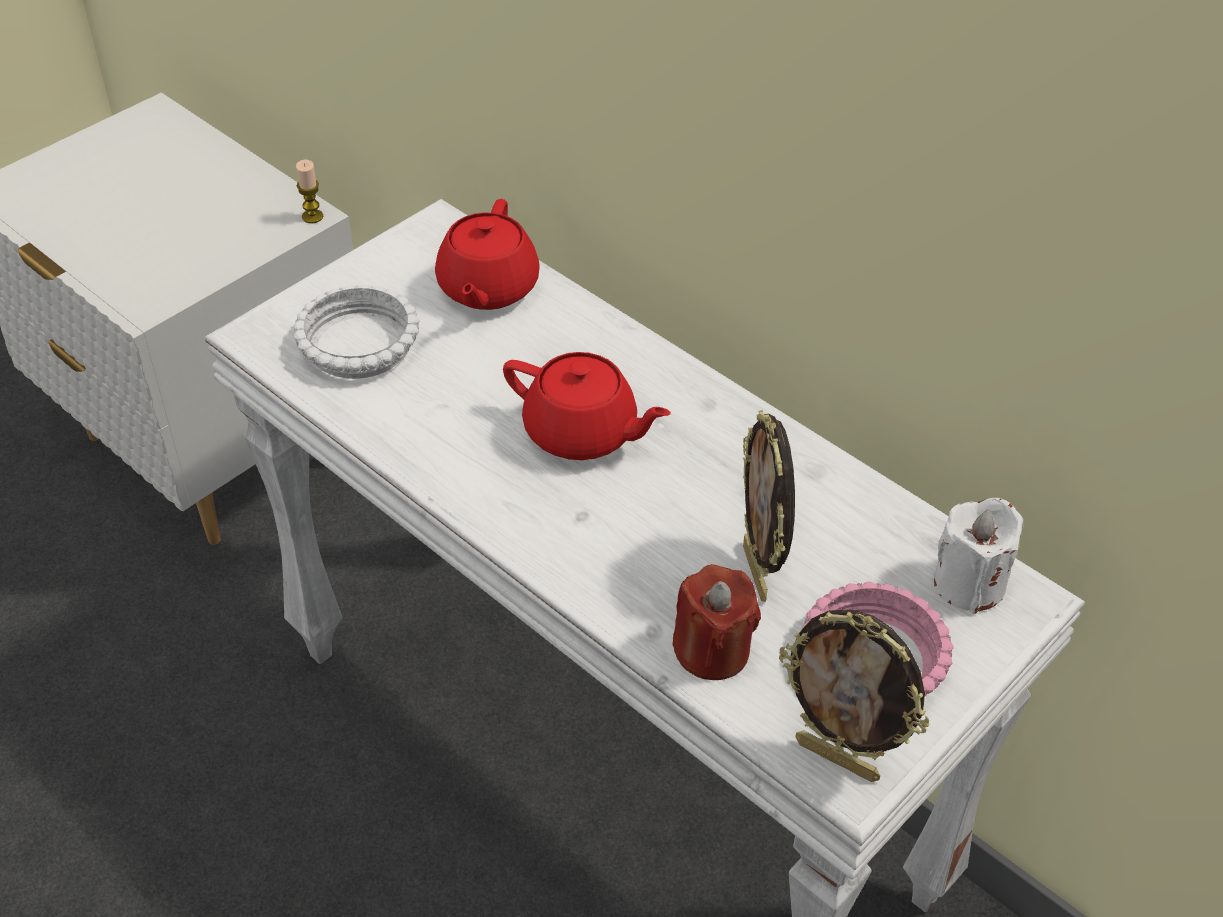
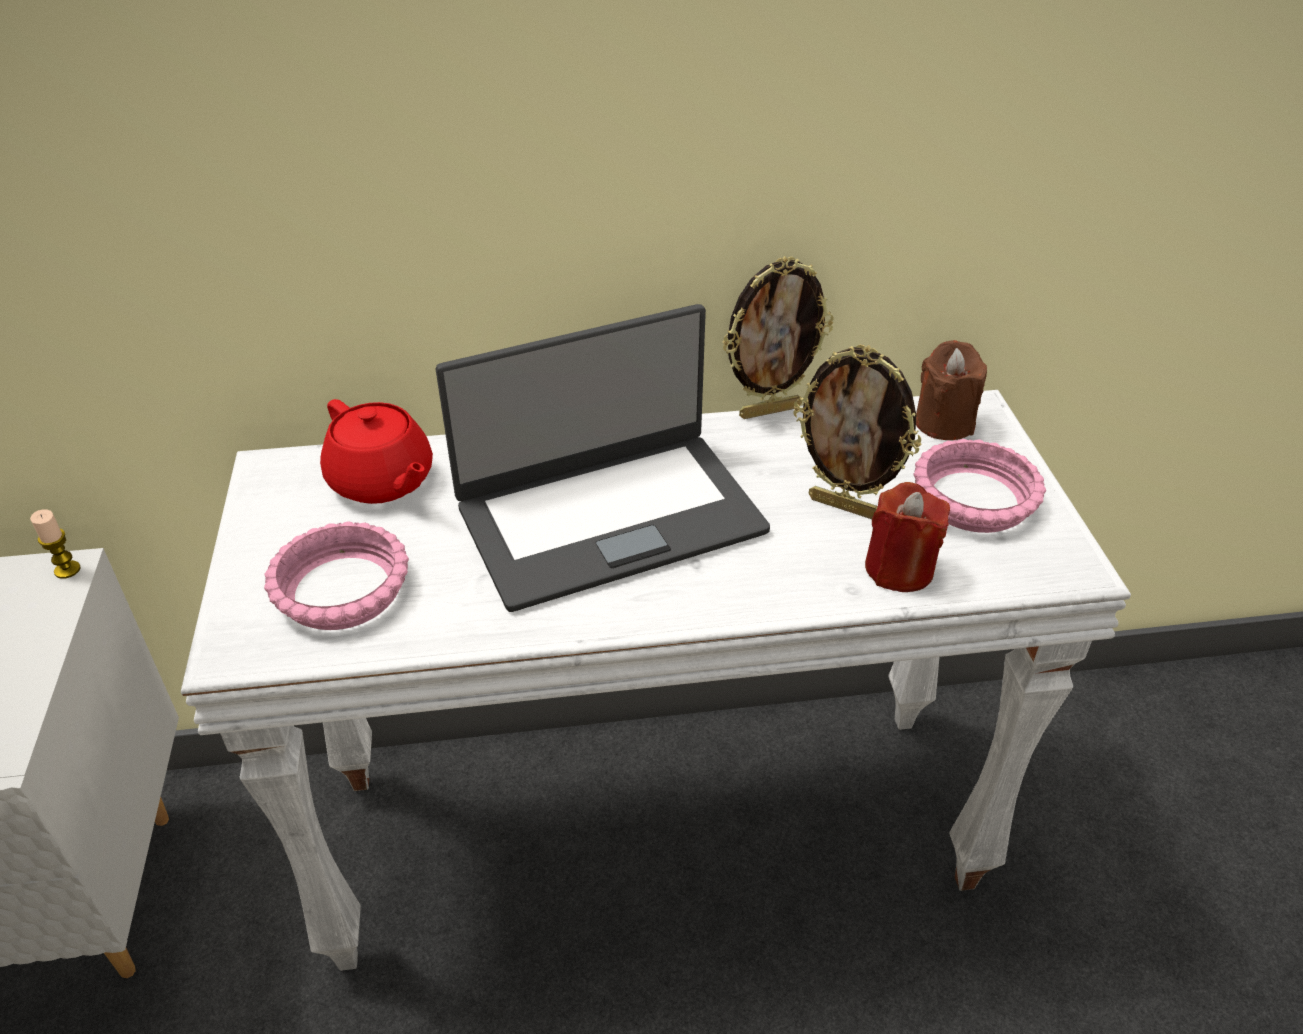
camera: 50 degrees left, 5 degrees down
(358, 344) = (340, 589): white bowl -> pink bowl
(582, 433) = (609, 516): red teapot -> laptop
(838, 758) = (1051, 563): picture frame -> picture frame (769, 410)
(969, 583) = (944, 423): white candle -> brown candle

